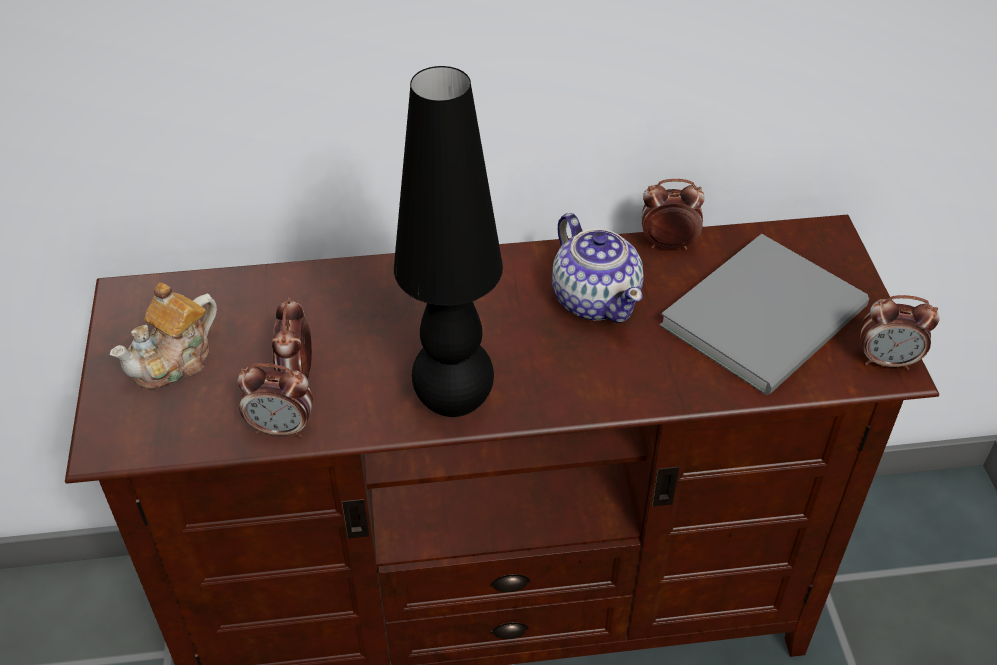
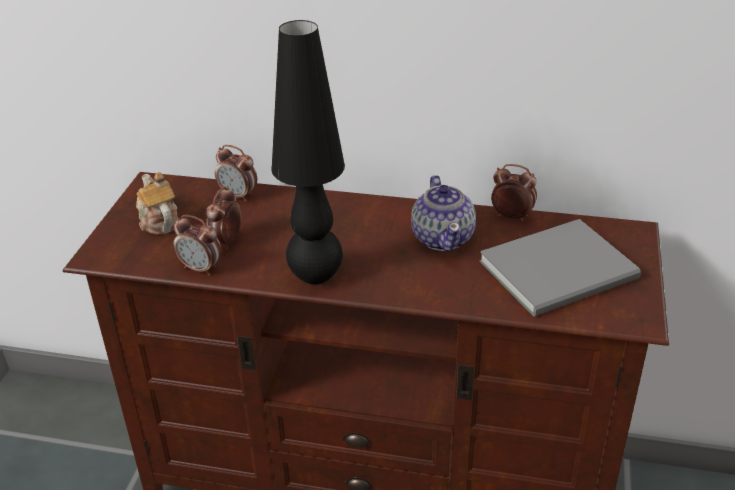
camera: 20 degrees right, 10 degrees down
(174, 361) = (158, 221): teapot -> teapot turned 90 degrees clockwise
(887, 361) = (637, 314): alarm clock -> alarm clock (238, 195)

